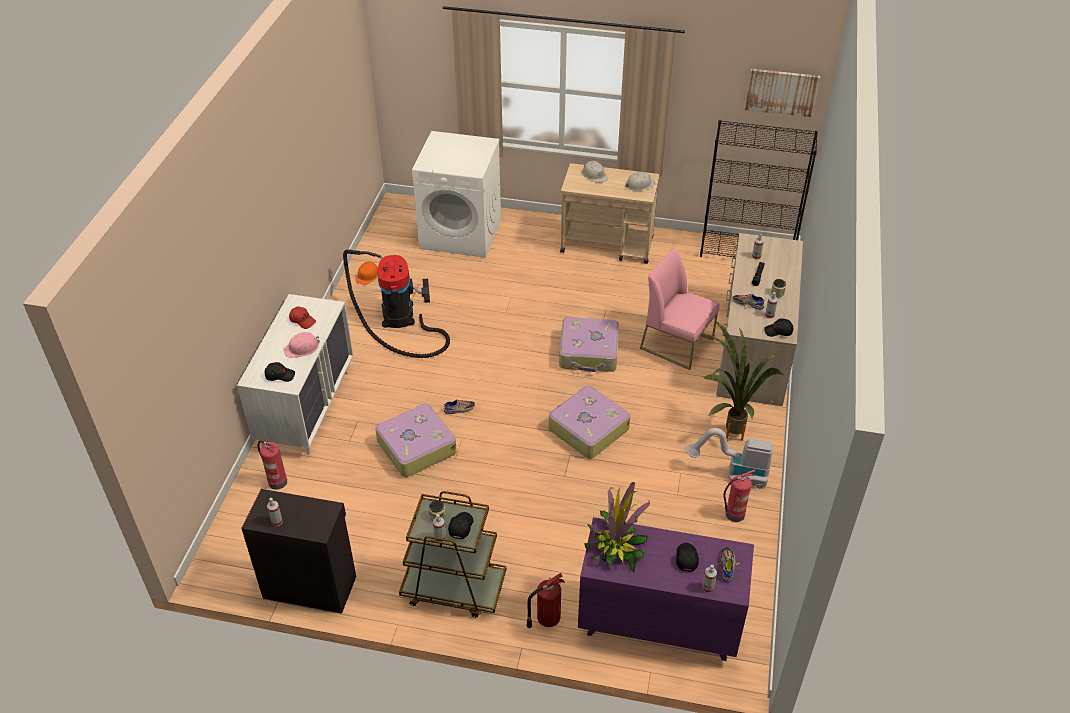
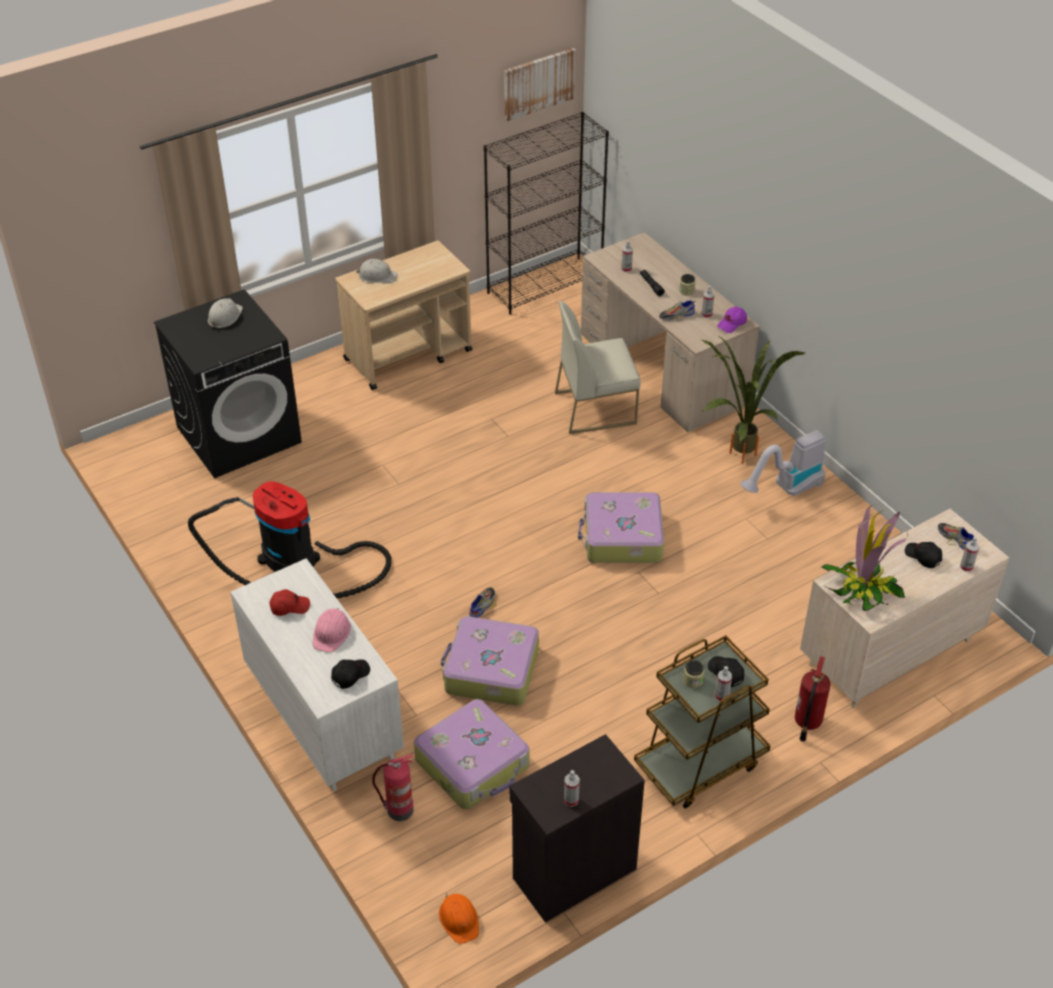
camera: 45 degrees left, 0 degrees up
(368, 275) = (195, 542): orange hard hat -> orange hard hat (459, 919)
(461, 233) = (239, 434): white washing machine -> black washing machine
(589, 352) = (530, 468): suitcase -> suitcase (473, 763)
(639, 184) = (434, 261): white hard hat -> white hard hat (224, 316)
(658, 623) = (889, 653): purple dresser -> beige dresser
(677, 344) = (596, 407): pink chair -> white chair
(734, 515) = (829, 522): fire extinguisher -> none
(778, 331) = (732, 324): black cap -> purple cap

